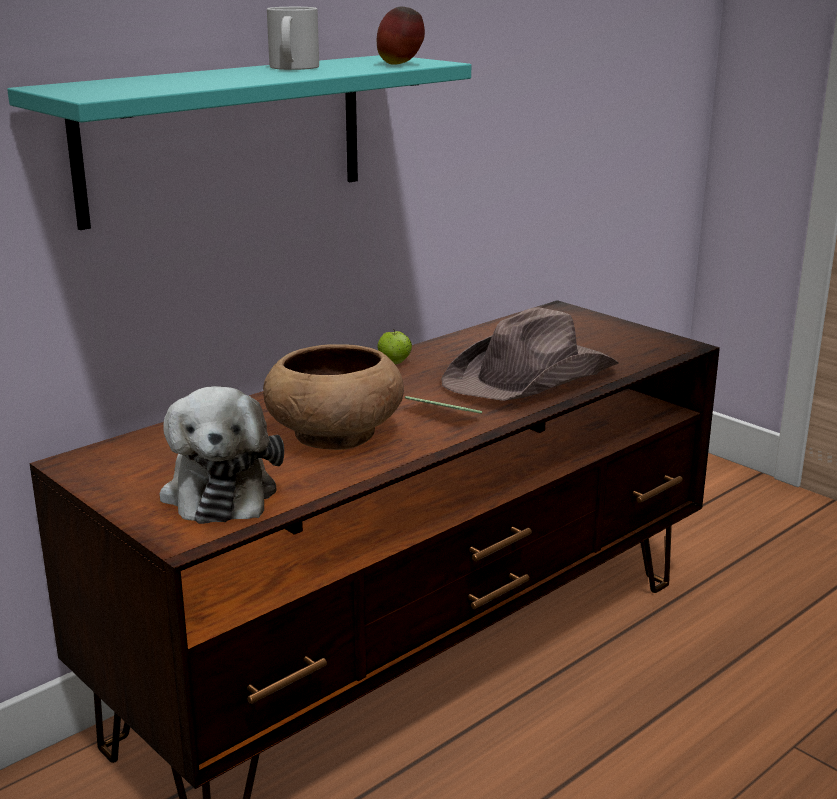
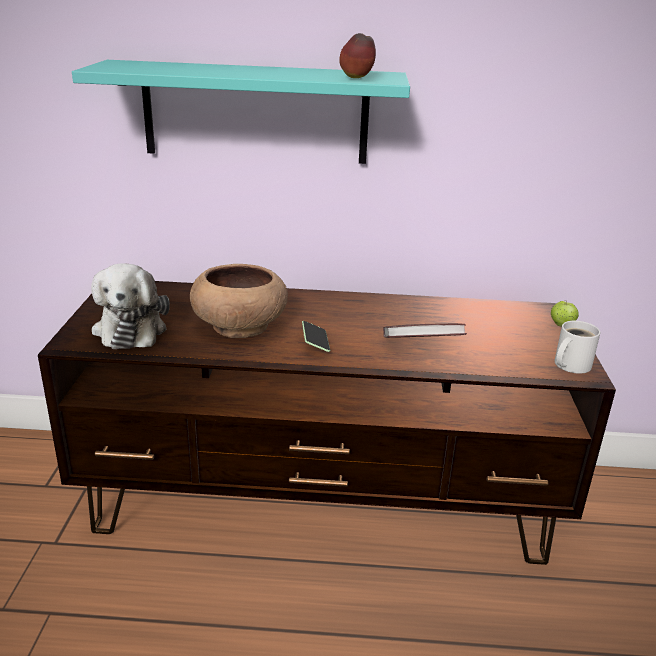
camera: 45 degrees right, 5 degrees up
(220, 491) = (131, 328): plush toy -> plush toy turned 45 degrees counterclockwise
(291, 67) = (286, 70): white mug -> white mug (569, 365)
(394, 362) = (363, 300): apple -> apple (562, 325)
(532, 377) = (421, 346): brown hat -> book

